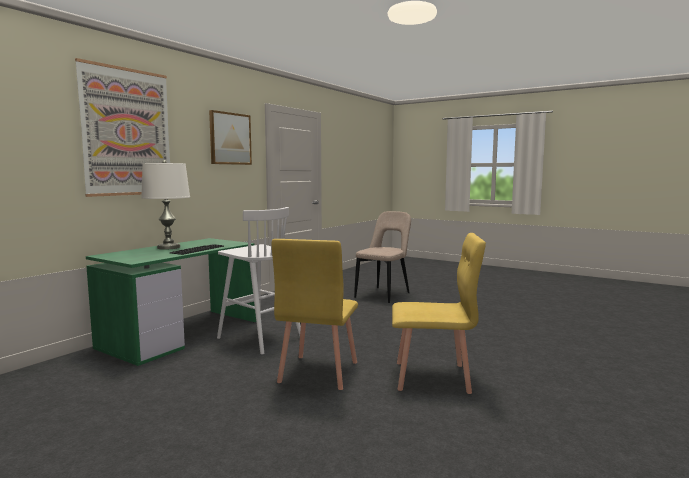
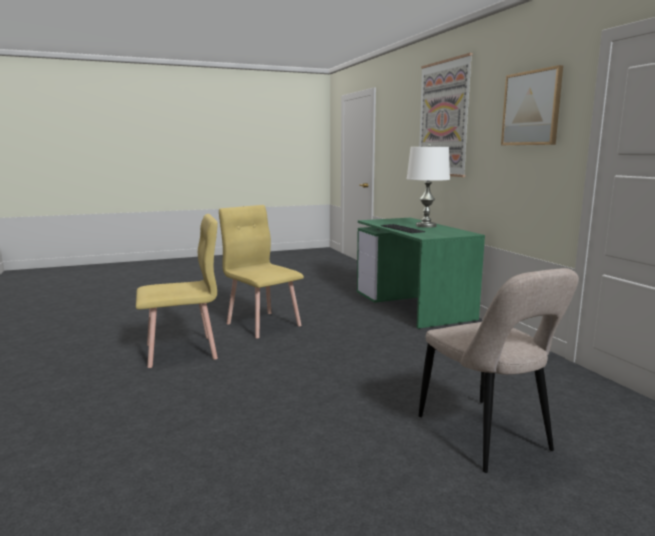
camera: 125 degrees right, 5 degrees up
(259, 338) = (366, 322): white stool -> none
(432, 377) = (182, 351): yellow chair -> yellow chair turned 150 degrees counterclockwise

